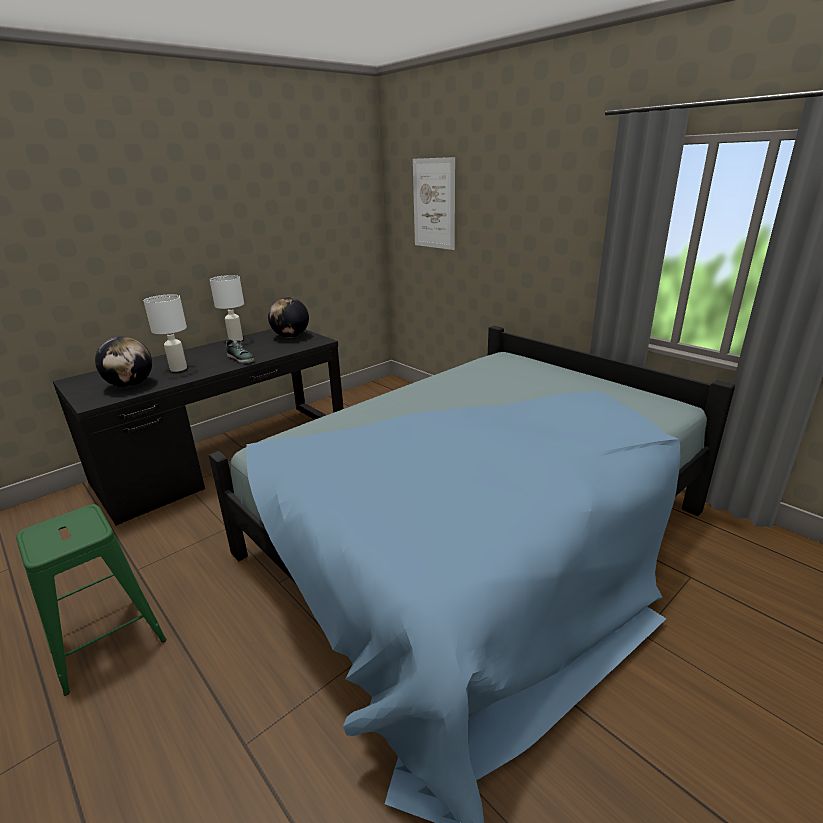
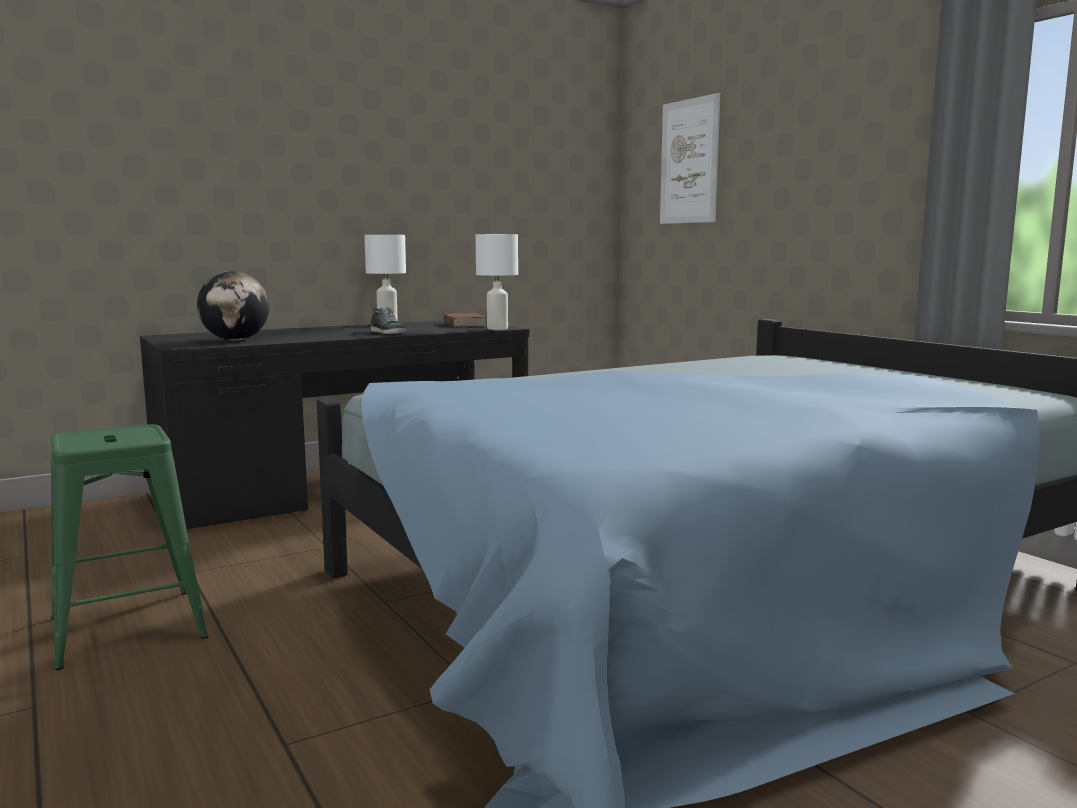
camera: 10 degrees right, 15 degrees down
(179, 368) = (303, 335): white table lamp -> white table lamp (498, 328)
(291, 336) = (464, 324): globe -> brown book

